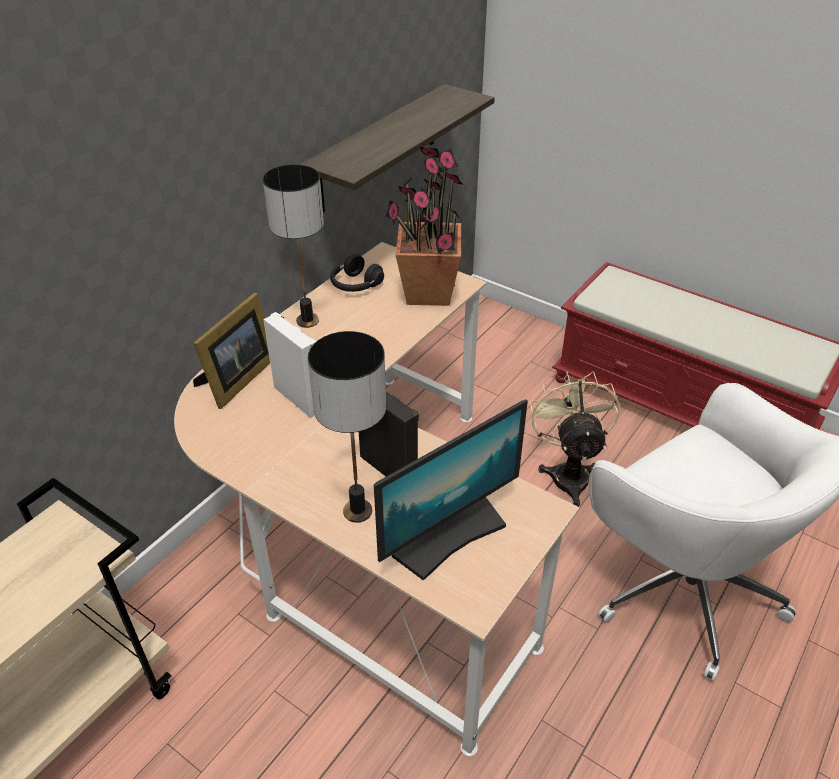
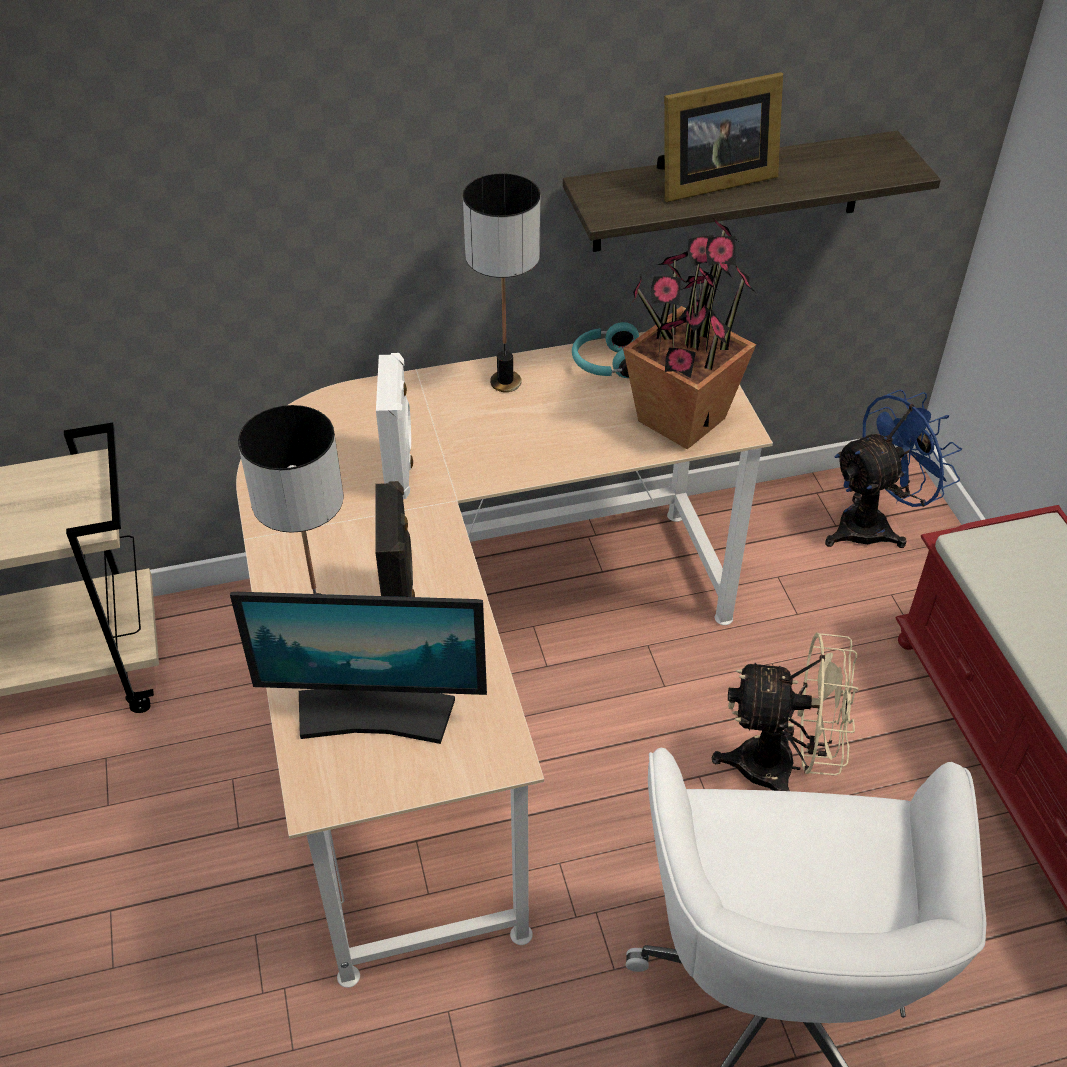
camera: 40 degrees right, 5 degrees up
(237, 379) = (363, 412): picture frame -> picture frame (710, 181)
(355, 285) = (606, 364): black headphones -> turquoise headphones
(489, 333) = (873, 524): none -> blue fan
(568, 472) = (781, 767): beige fan -> beige fan turned 60 degrees clockwise

